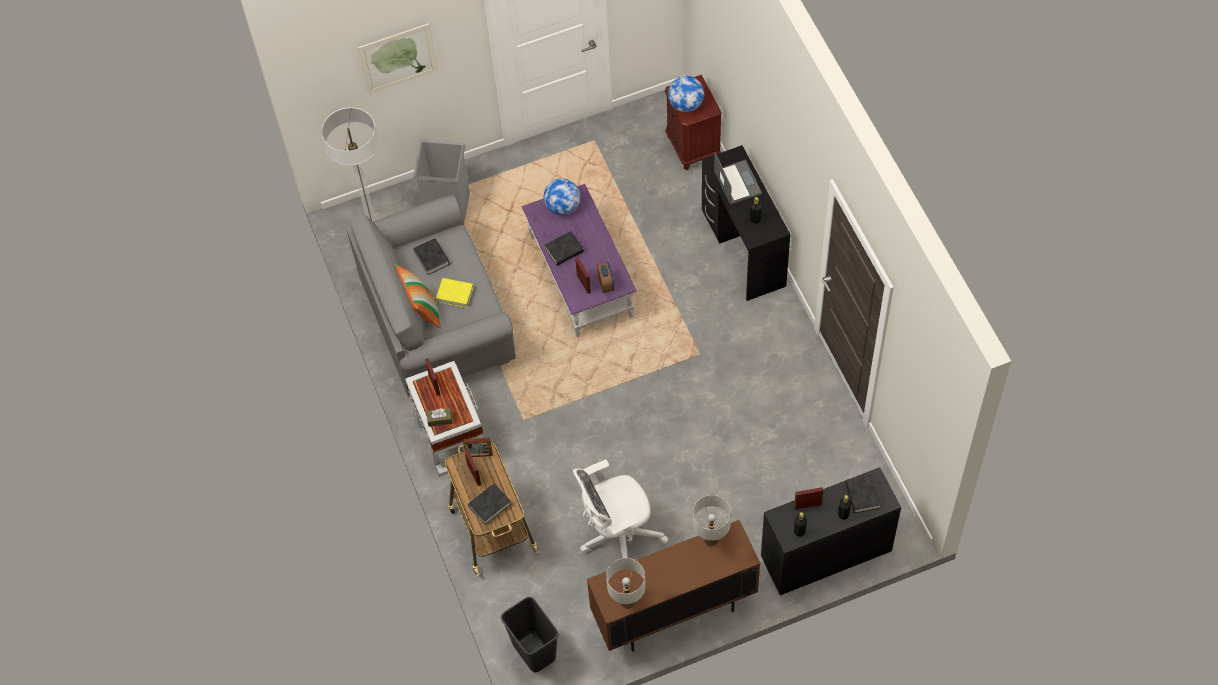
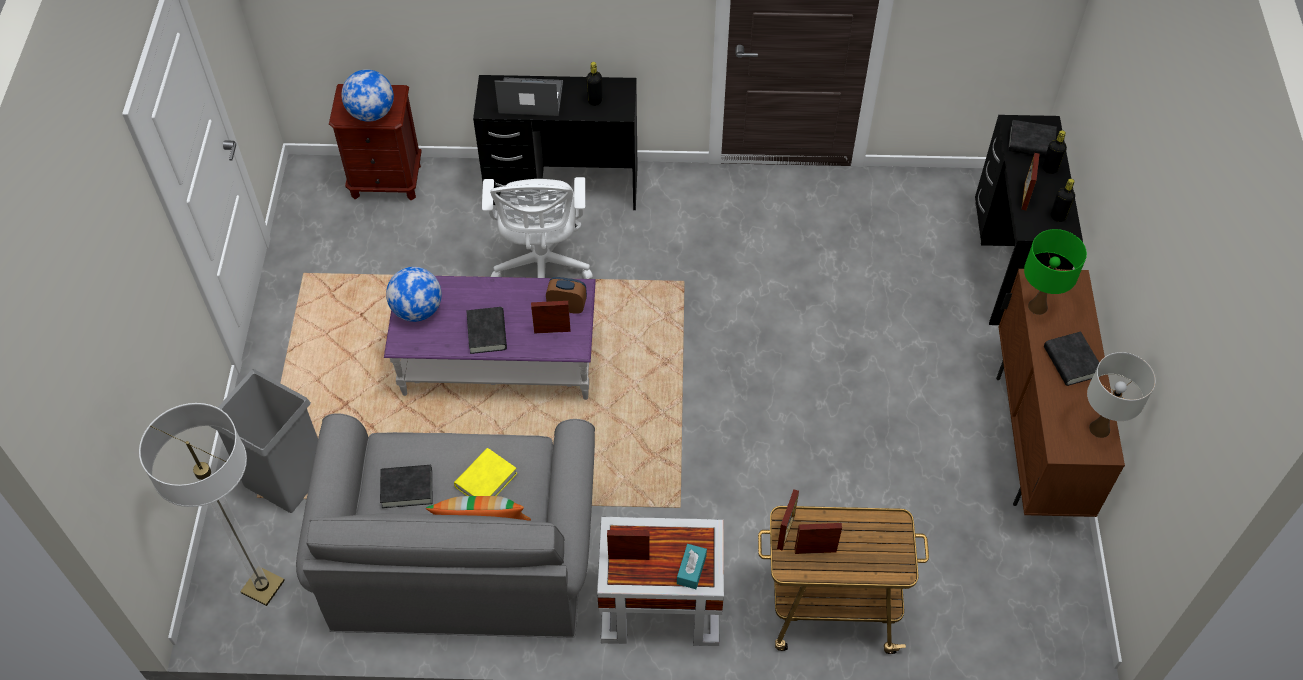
camera: 70 degrees left, 5 degrees down
(398, 58) = (121, 316): picture -> none
(440, 419) = (691, 570): brown tissue box -> turquoise tissue box
(489, 505) = (875, 547): black book -> black book (1071, 362)
(533, 651) = (1038, 623): black trash can -> none
(617, 535) = (902, 462): white office chair -> white office chair (542, 268)
(711, 539) = (1037, 306): white table lamp -> green table lamp

